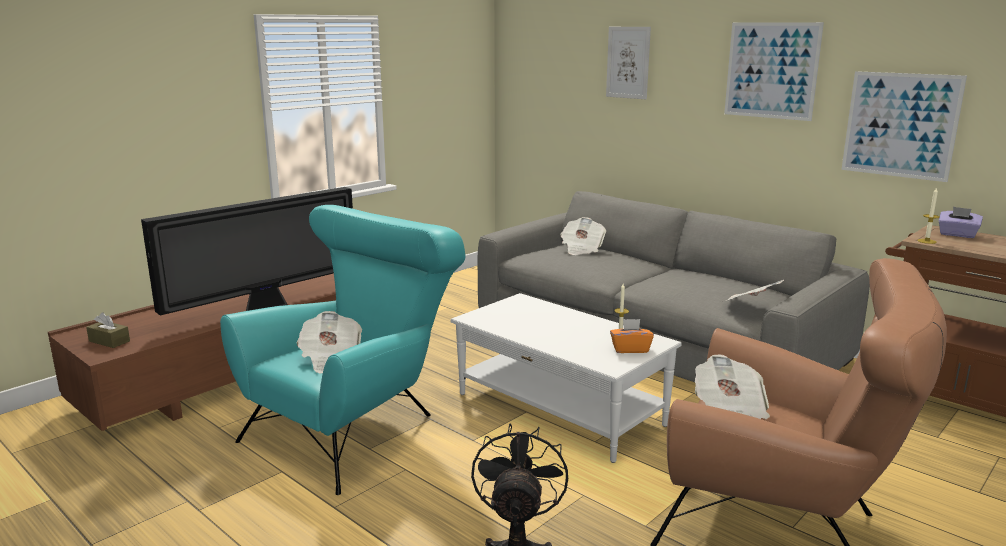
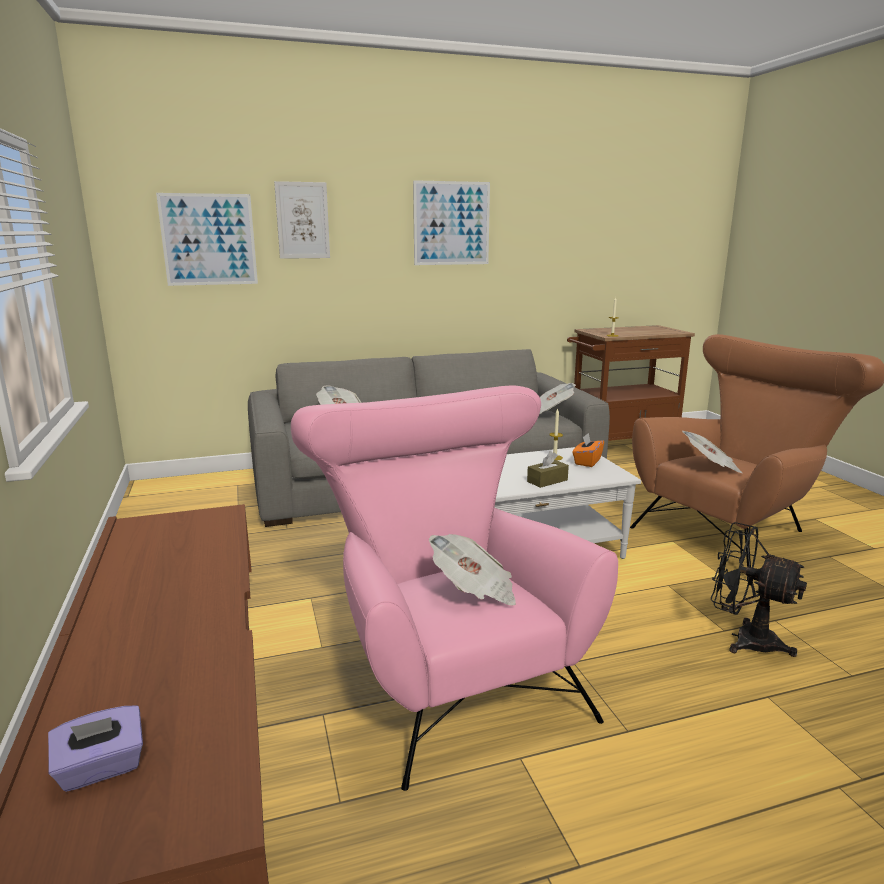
camera: 60 degrees left, 0 degrees up
(109, 341) = (150, 803): brown tissue box -> brown tissue box (547, 481)
(266, 307) = (224, 605): television -> none
(354, 426) = (449, 673): turquoise armchair -> pink armchair
(900, 125) = (548, 260): picture -> picture (209, 240)
(957, 235) = (604, 330): purple tissue box -> purple tissue box (101, 768)

